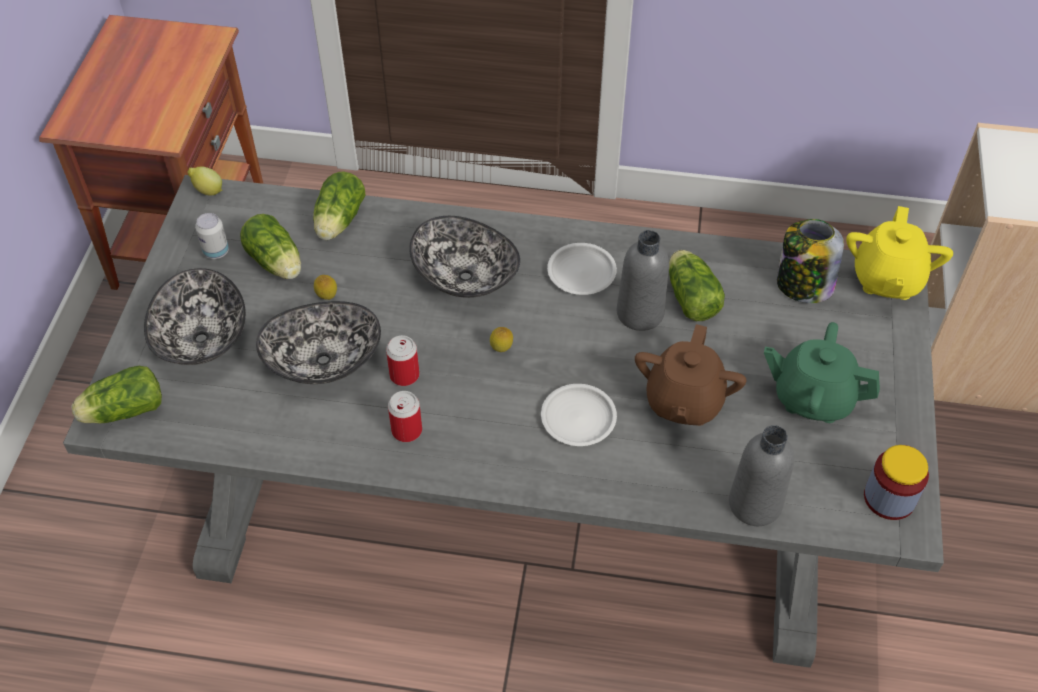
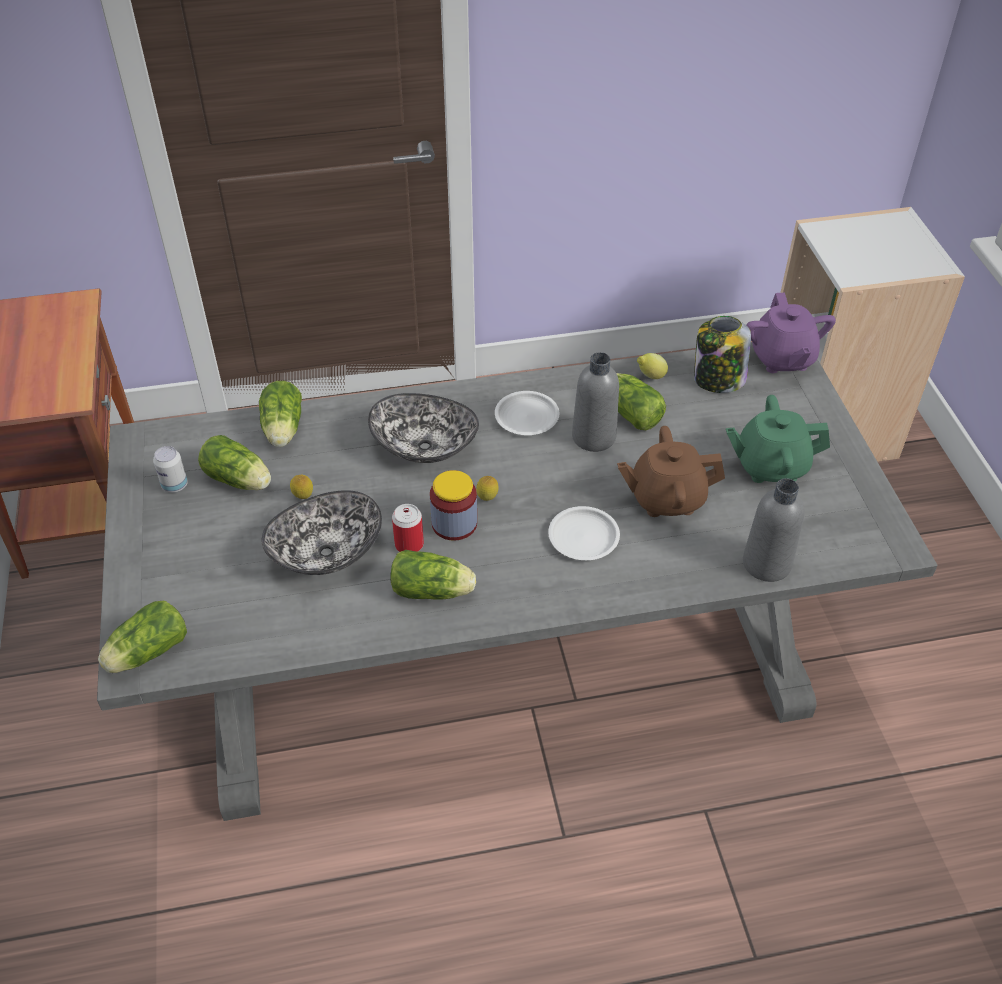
camera: 20 degrees left, 5 degrees down
(202, 339) = (198, 565): bowl -> none
(207, 191) = (140, 434): lemon -> lemon (650, 376)
(406, 430) = (434, 591): can -> lettuce
(683, 401) = (666, 498): brown teapot -> brown teapot turned 90 degrees clockwise
(886, 280) = (782, 359): yellow teapot -> purple teapot
(889, 498) = (870, 527): jar -> jar (454, 523)

